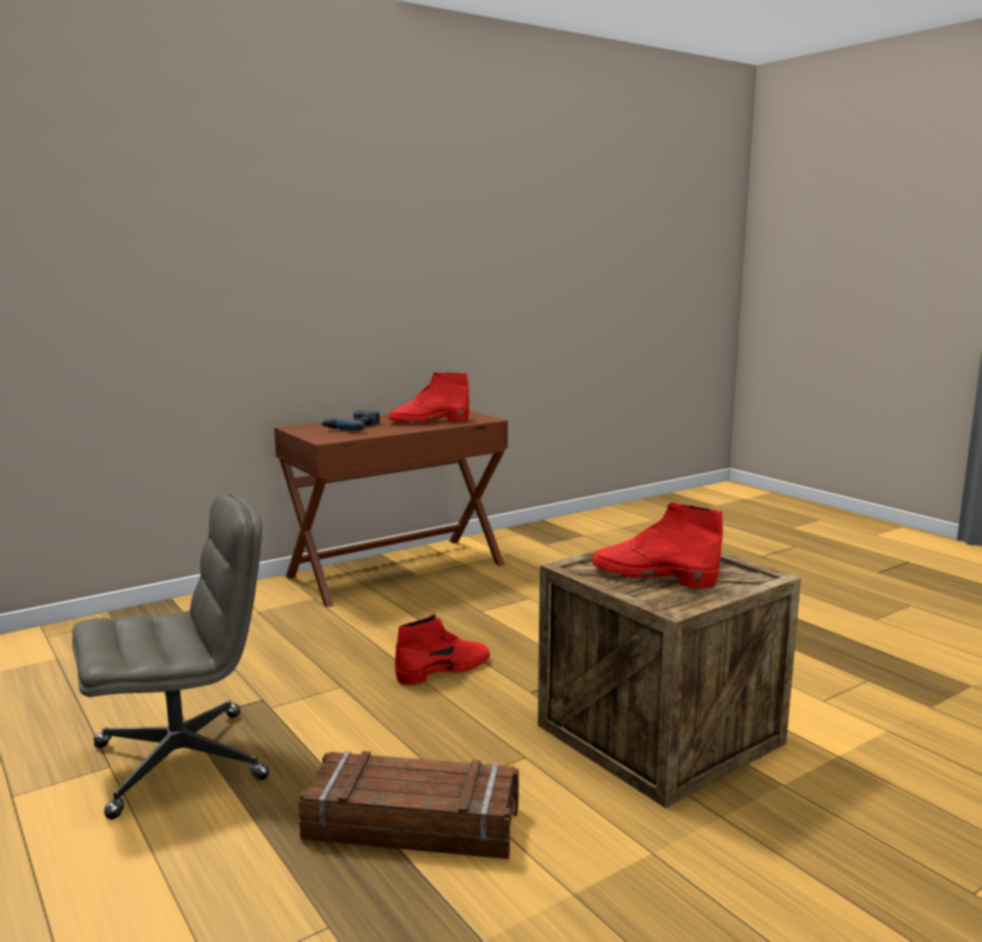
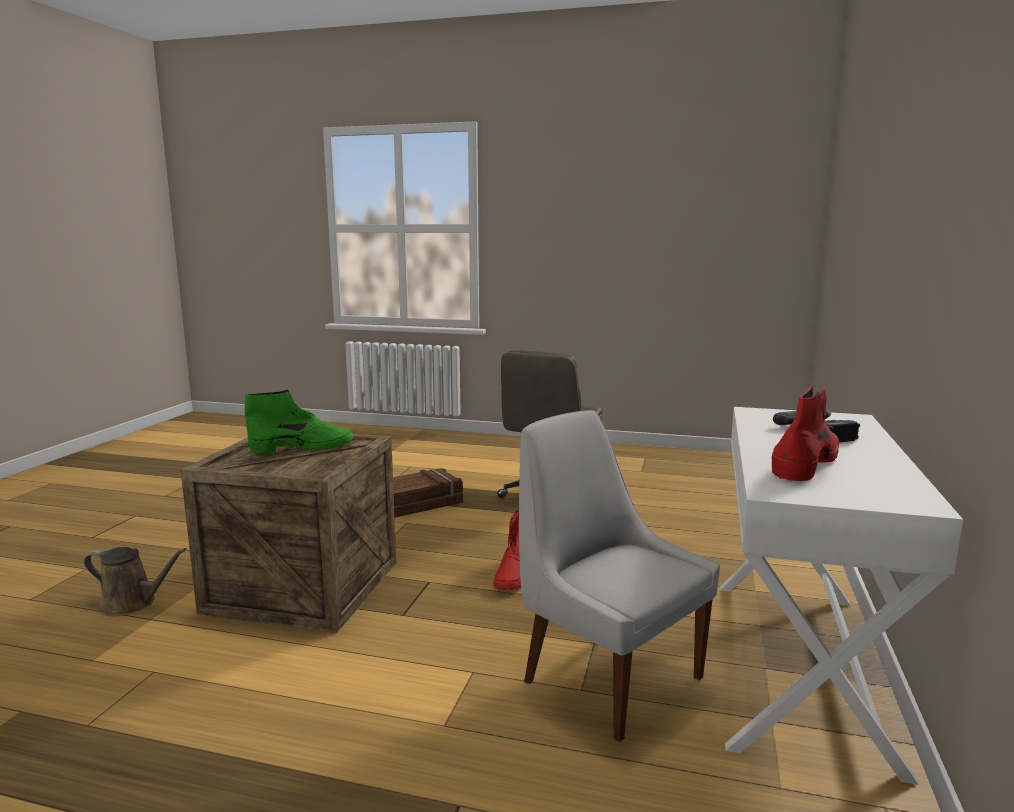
camera: 140 degrees right, 0 degrees up
(396, 570) = (800, 664): brown desk -> white desk
(505, 597) = (607, 677): none -> white chair
(651, 576) = (303, 447): red boot -> green boot
(867, 787) = (132, 603): none -> brown watering can

